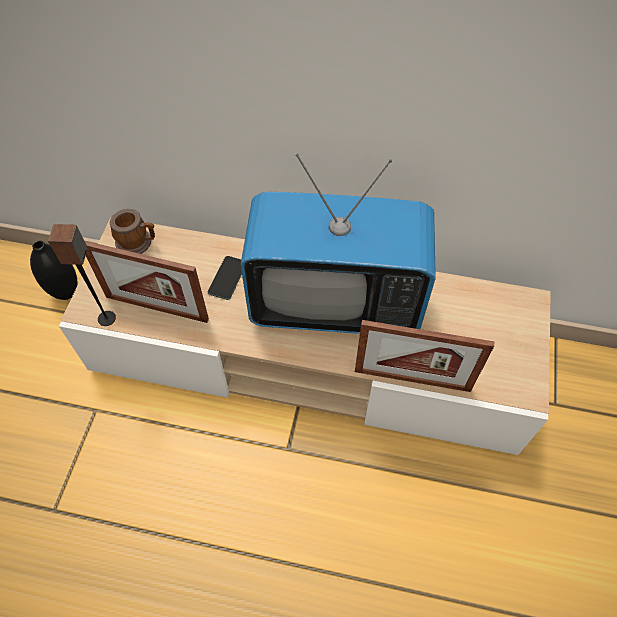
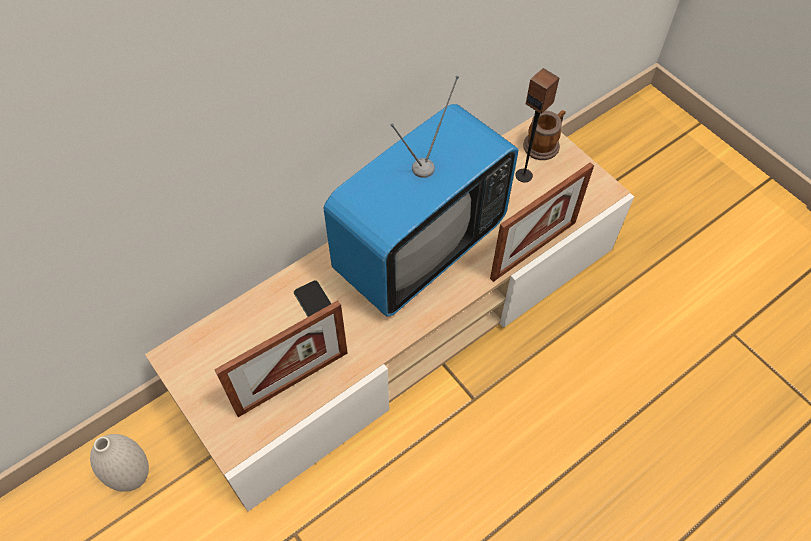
camera: 50 degrees left, 0 degrees up
(66, 292) = (134, 477): black vase -> white vase
(107, 318) = (262, 431): speaker -> speaker (524, 175)
(138, 243) = (202, 351): mug -> mug (544, 144)

